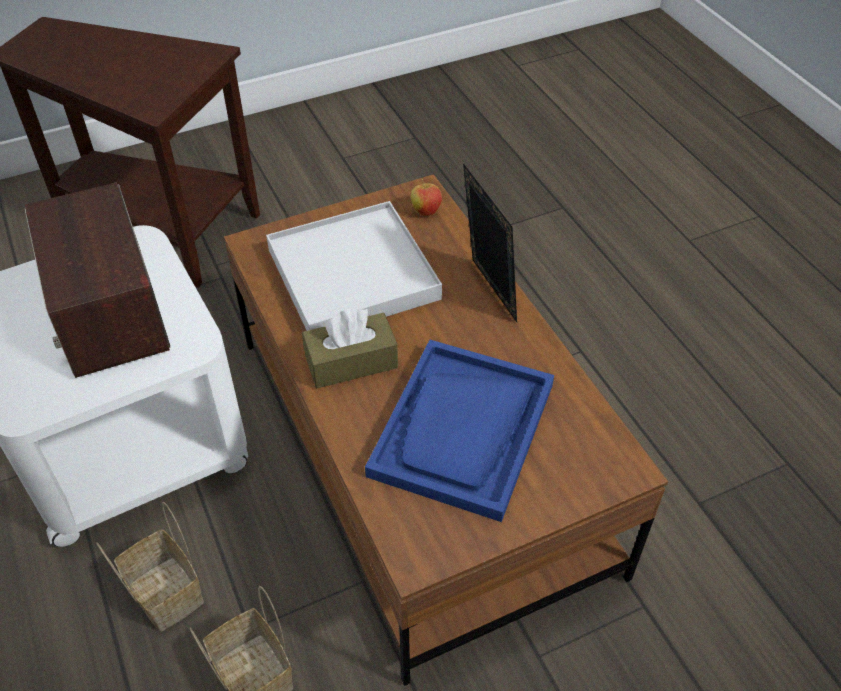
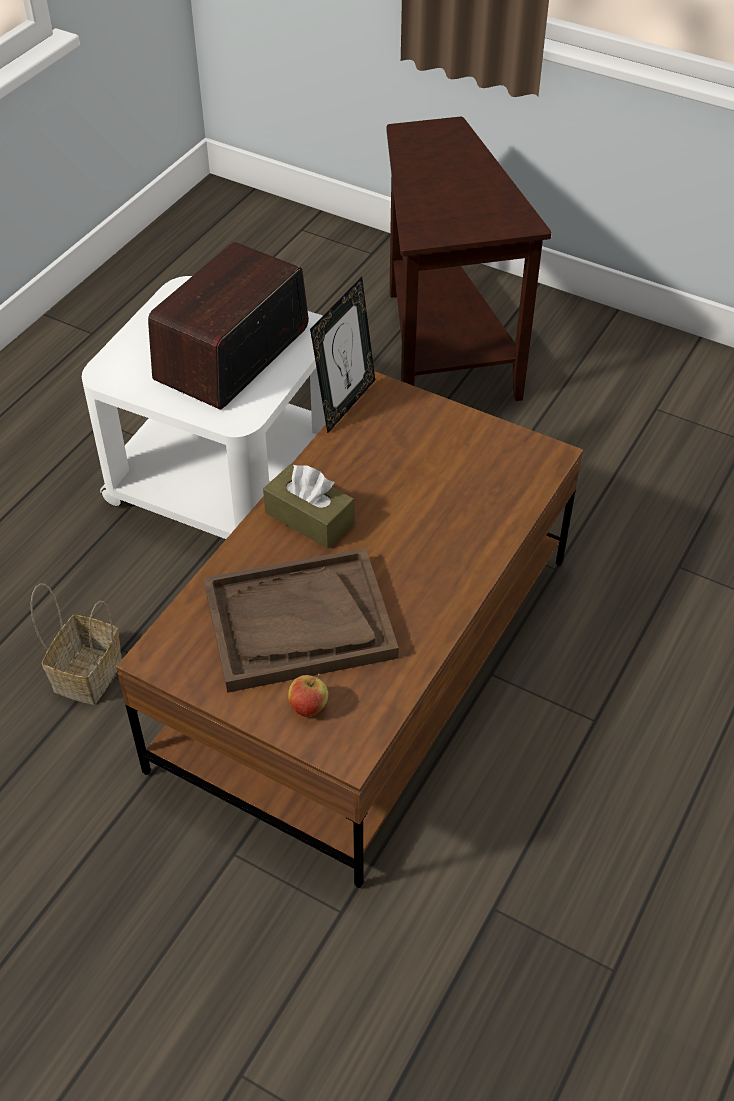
camera: 55 degrees right, 0 degrees up
(164, 592) = (114, 581): basket -> none
(352, 274) = (404, 466): white tray -> none
(426, 211) = (528, 470): apple -> apple (309, 707)
(463, 430) = (299, 623): blue tray -> brown tray
(487, 293) = (467, 561): picture frame -> picture frame (345, 403)

